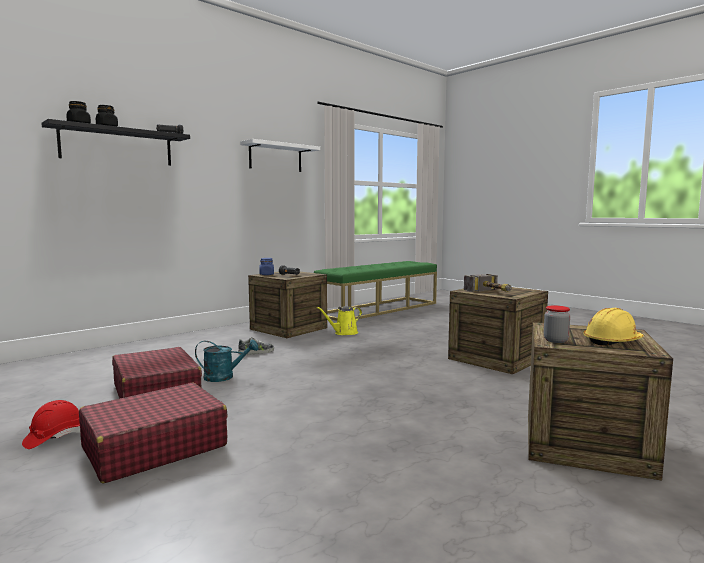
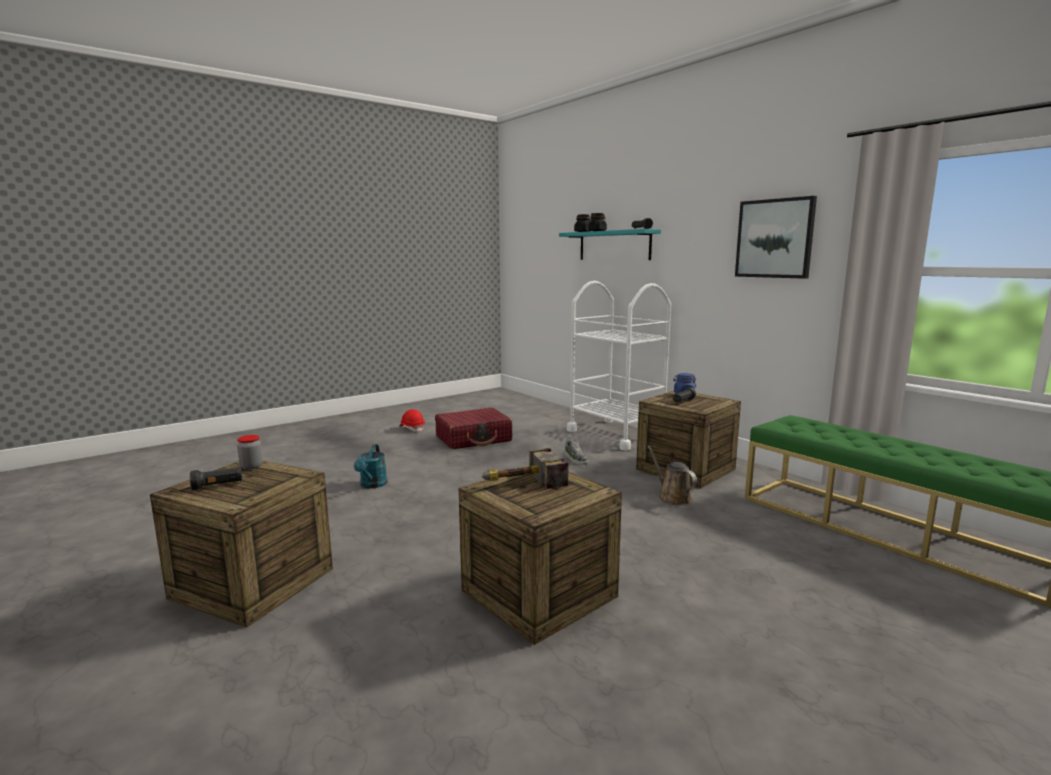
camera: 95 degrees right, 5 degrees up
(117, 146) = (614, 245): black shelf -> turquoise shelf
(154, 447) = (383, 446): red suitcase -> none
(186, 341) = (616, 434): none -> white cart
(224, 377) = (501, 453): turquoise watering can -> turquoise watering can (372, 485)
(275, 157) = (774, 238): white shelf -> picture
(344, 333) = (672, 497): yellow watering can -> brown watering can
(612, 341) = (218, 486): yellow hard hat -> black flashlight

